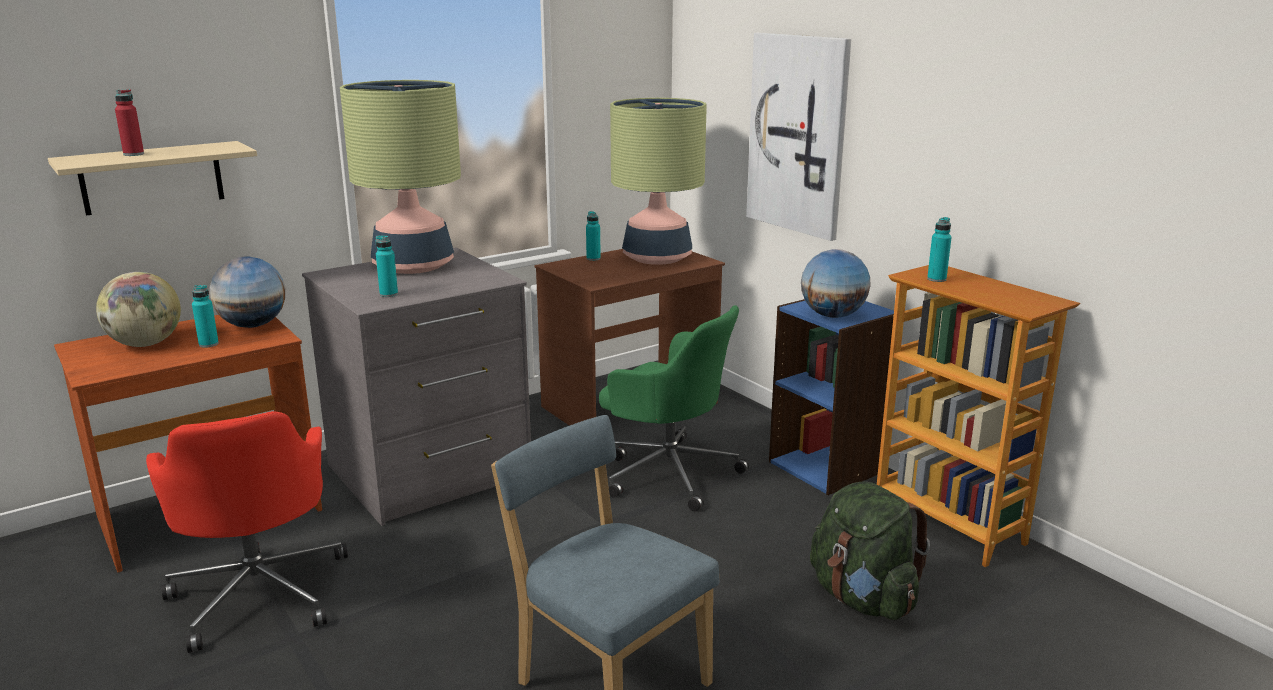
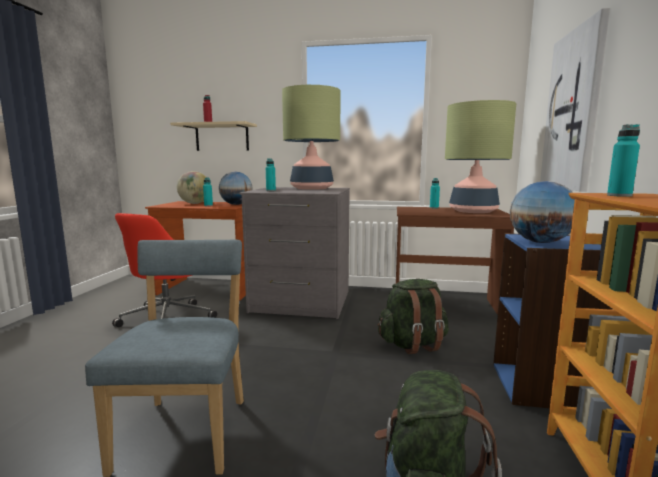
camera: 45 degrees right, 10 degrees down
(669, 472) = (413, 344): green office chair -> green backpack

